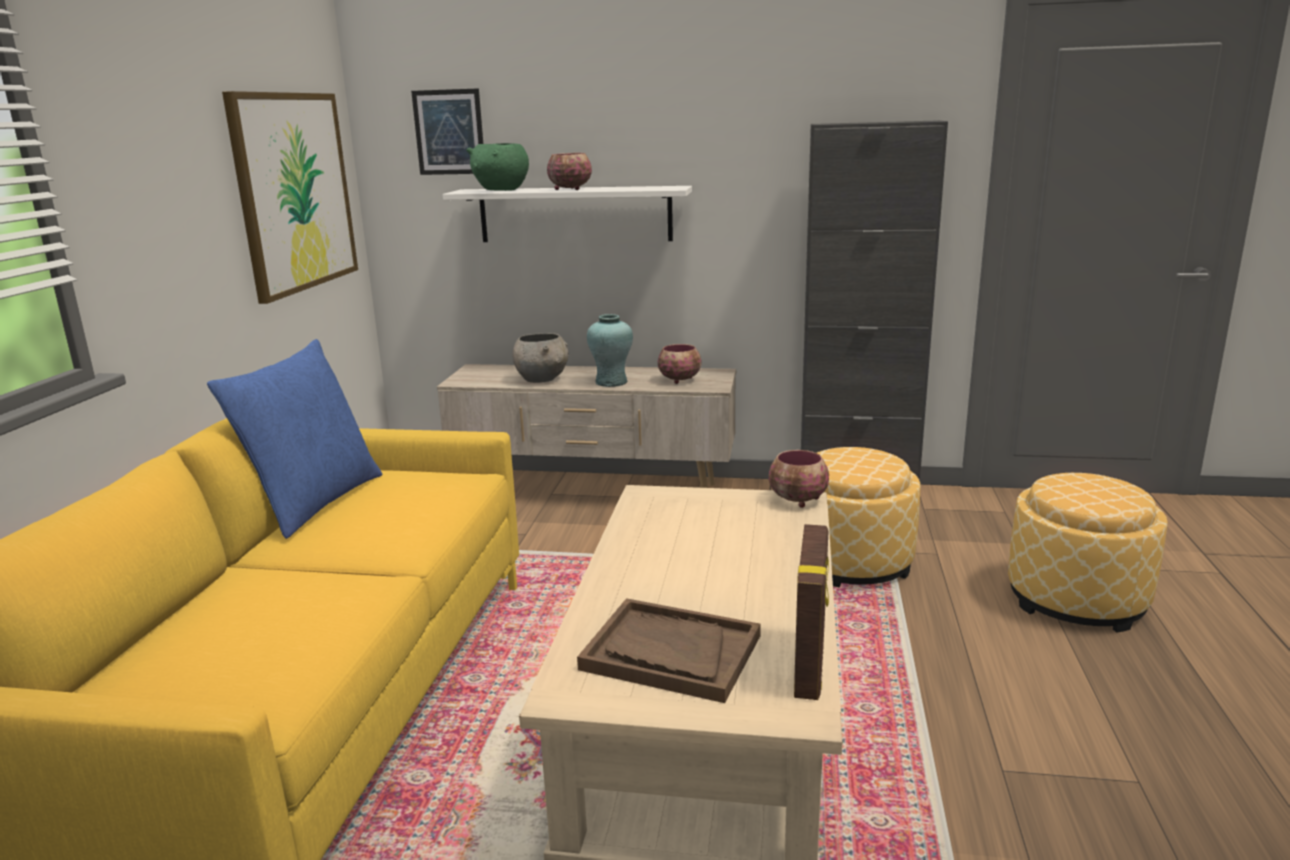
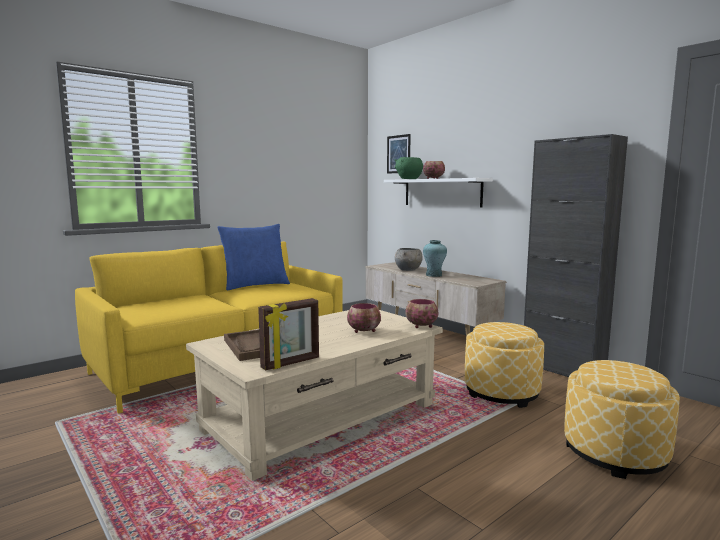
camera: 40 degrees right, 10 degrees down
(294, 192) = (323, 175): picture -> none
(680, 380) = (466, 279): bowl -> bowl (365, 331)

